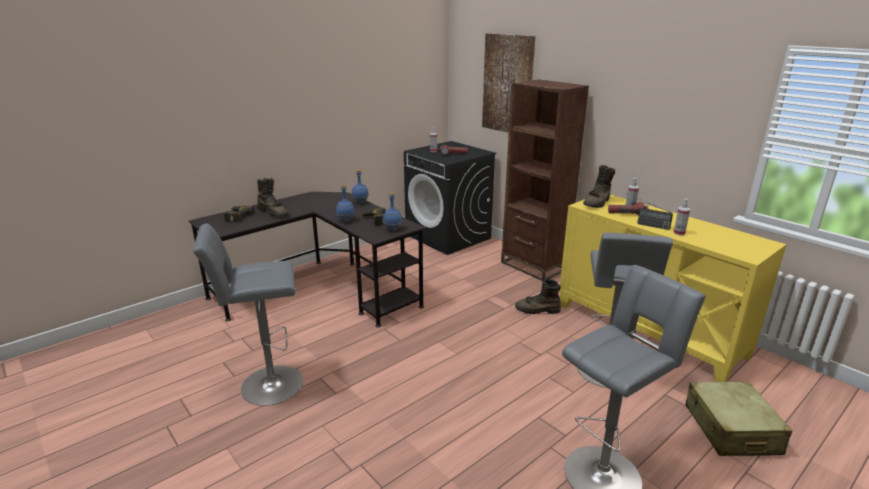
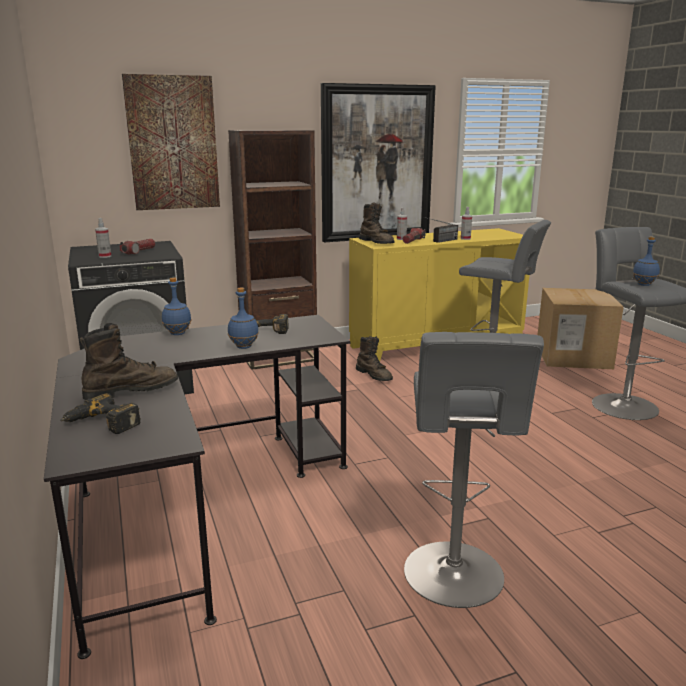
camera: 70 degrees left, 5 degrees down
(393, 229) = (311, 327): blue bottle -> blue bottle (644, 284)
(537, 310) = (374, 375): brown boot -> brown boot turned 60 degrees counterclockwise
(659, 129) = (377, 164): none -> picture
(731, 429) = (573, 356): beige suitcase -> cardboard box

